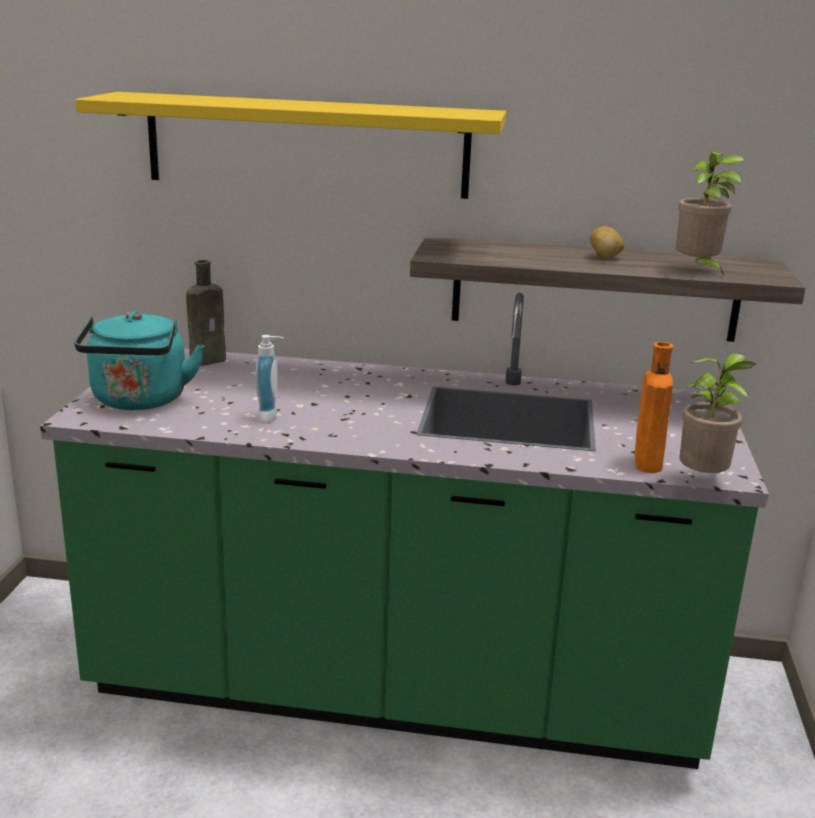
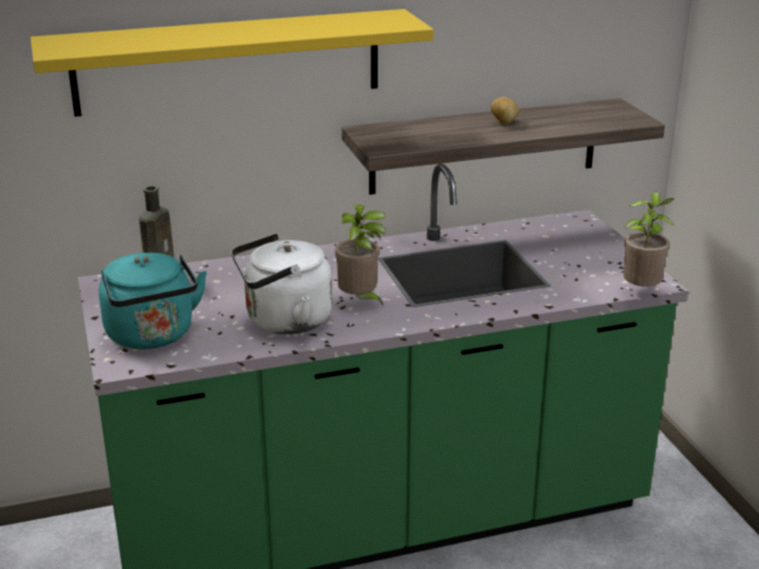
camera: 25 degrees left, 5 degrees up
(271, 417) = (283, 321): soap dispenser -> white kettle
(647, 461) = (592, 285): orange bottle -> none
(698, 270) = (581, 123): potted plant -> potted plant (360, 301)

